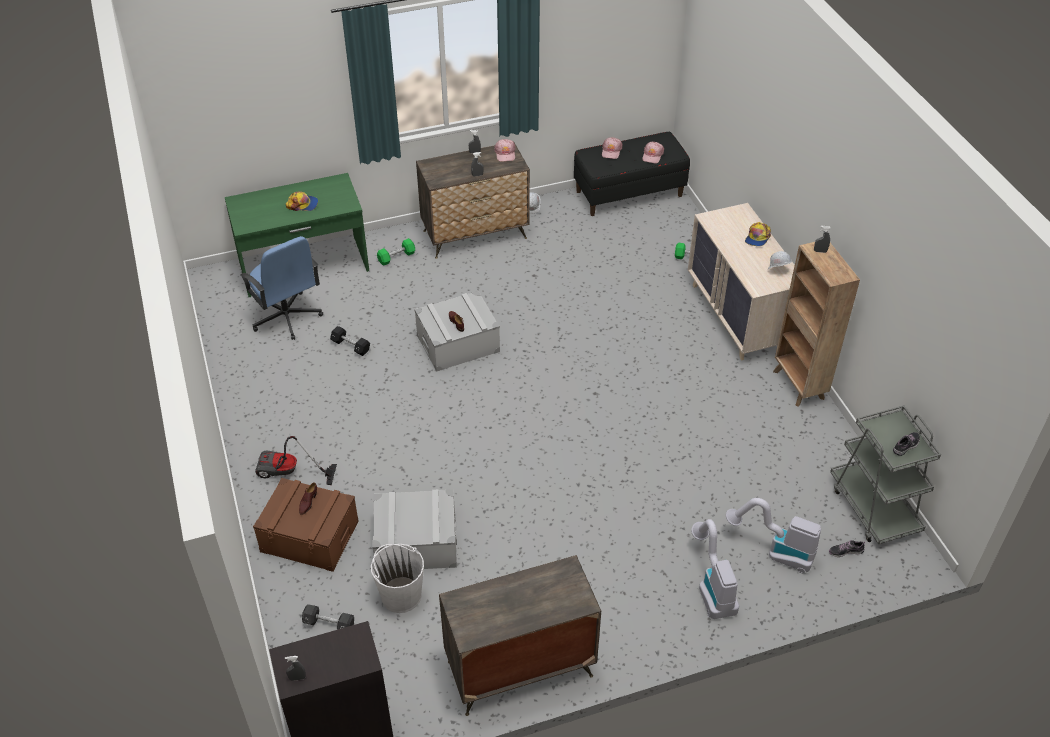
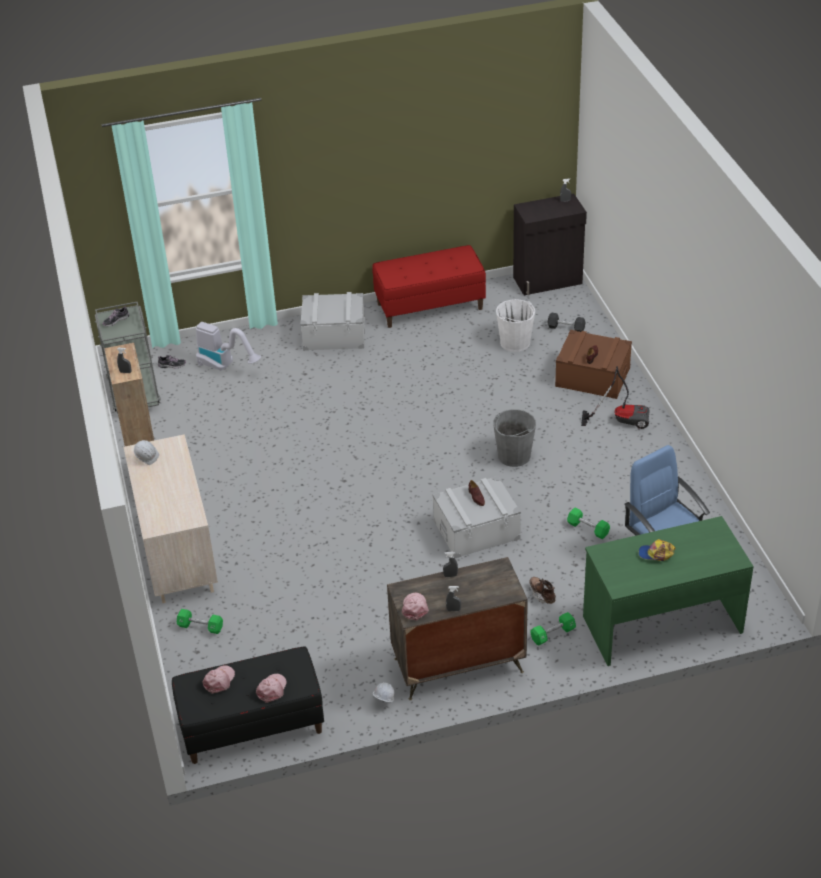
camera: 175 degrees left, 5 degrees down
(351, 346) = (588, 528): black dumbbell -> green dumbbell
(401, 287) = (542, 594): none -> brown boot
(416, 425) = (514, 455): none -> grey bucket
(416, 543) = (506, 372): grey storage box -> grey storage box (334, 334)
(518, 668) = (430, 306): dresser -> red bench
(711, 586) = (282, 346): vacuum cleaner -> none
(757, 237) = (151, 496): cap -> none

